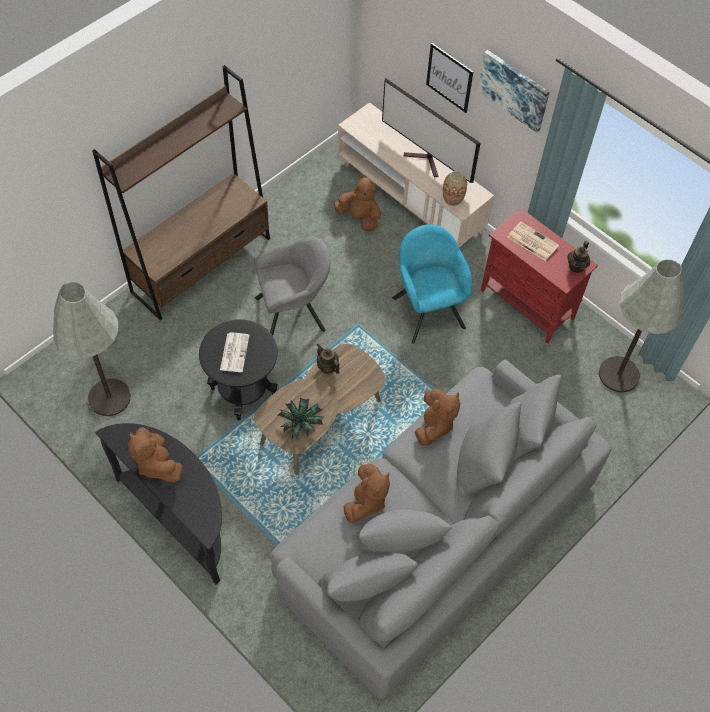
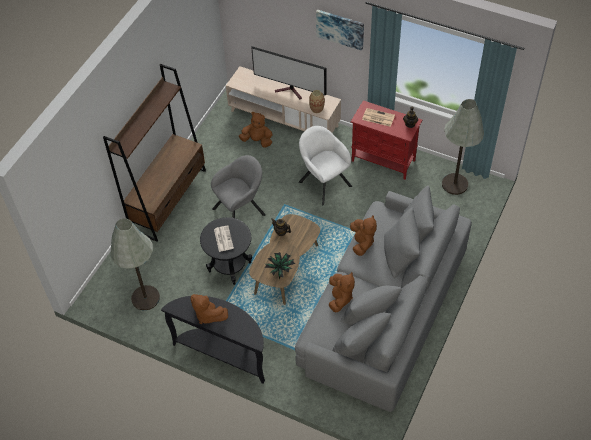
camera: 15 degrees left, 5 degrees down
(427, 309) = (323, 182): turquoise armchair -> white armchair
(449, 77) = (294, 34): picture -> none

